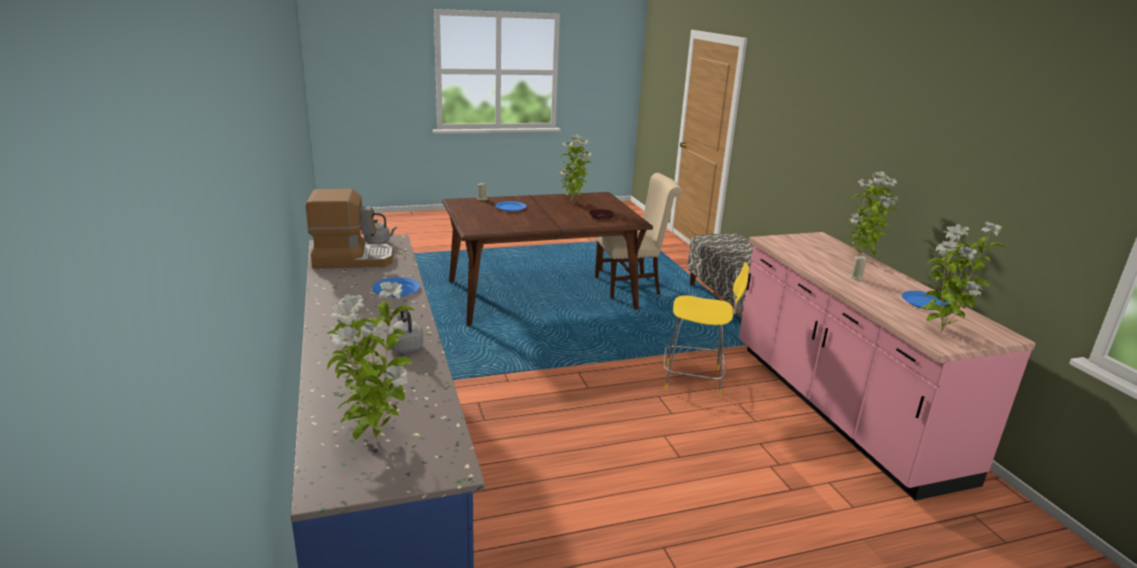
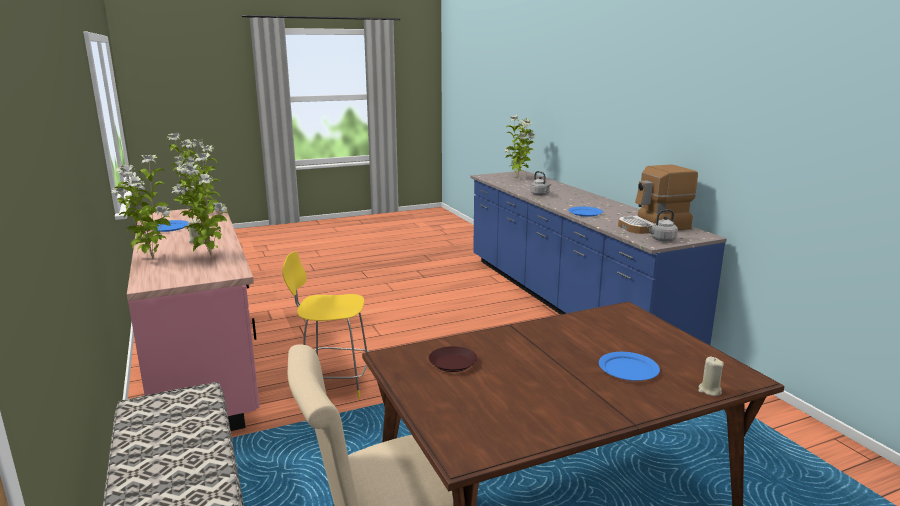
camera: 175 degrees right, 5 degrees down
(572, 202) = (524, 405): potted plant -> potted plant (208, 256)

